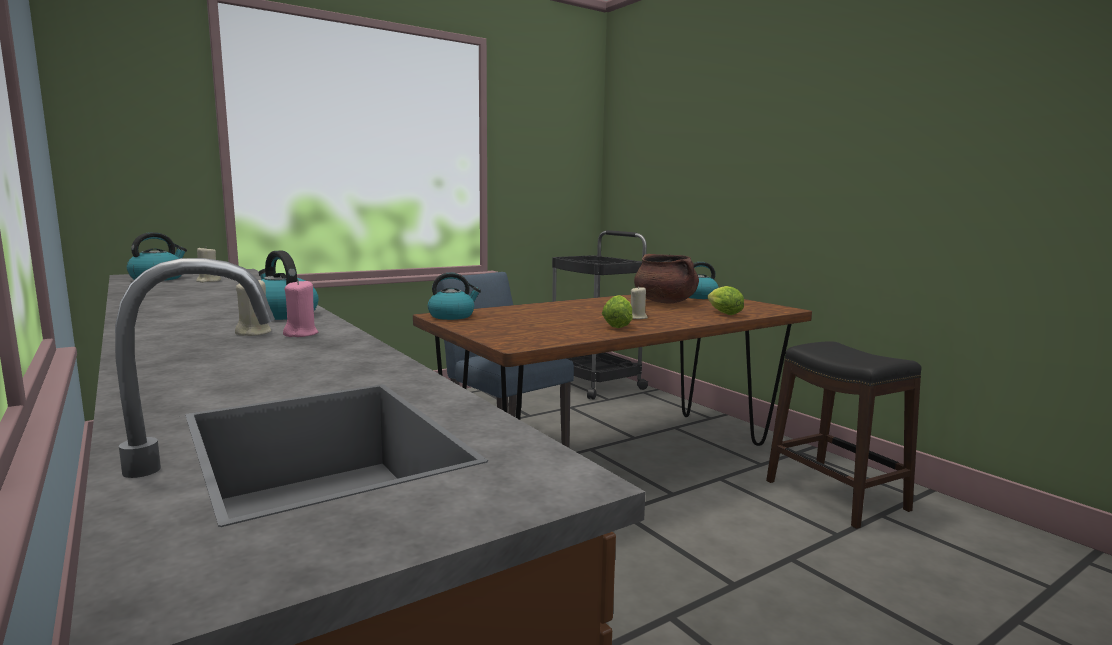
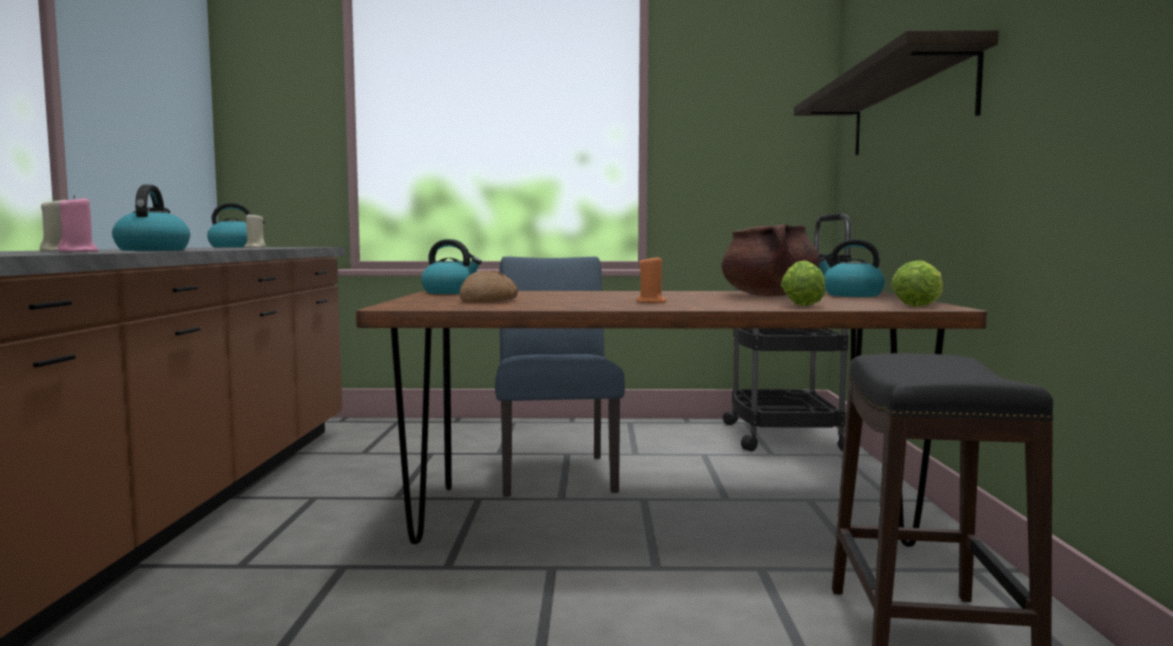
camera: 35 degrees right, 5 degrees down
(537, 327) = (489, 301): none -> bread
(617, 325) = (588, 304): lettuce -> lettuce (920, 305)
(637, 318) = (651, 302): beige candle -> orange candle
(698, 171) = (908, 107): none -> shelf

